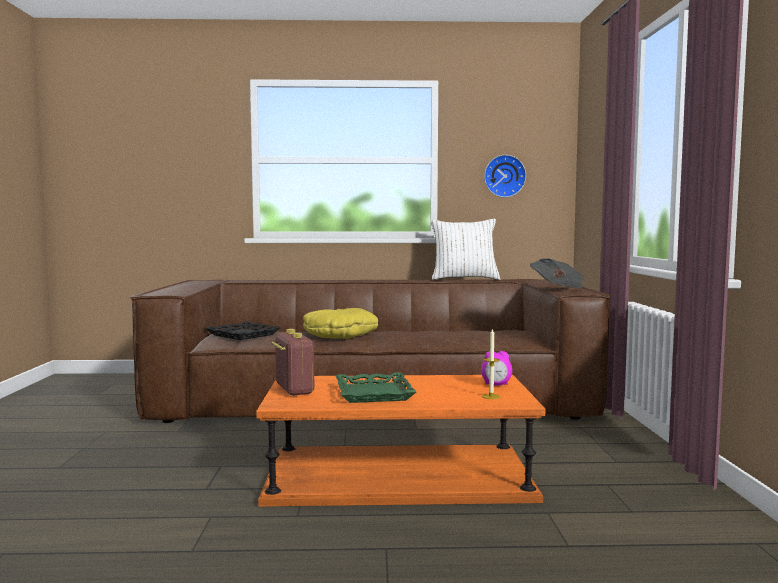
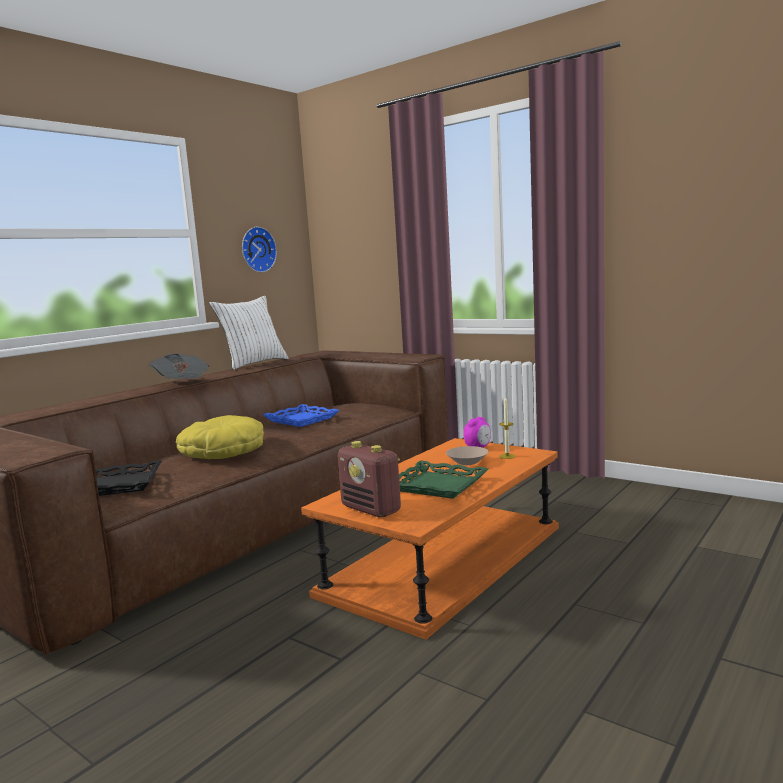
camera: 50 degrees left, 5 degrees up
(294, 390) = (371, 509): radio -> radio turned 150 degrees counterclockwise
(445, 331) = (302, 420): none -> blue tray
(448, 389) = (467, 462): none -> beige bowl
(559, 289) = (394, 357): newspaper -> newspaper (183, 383)

